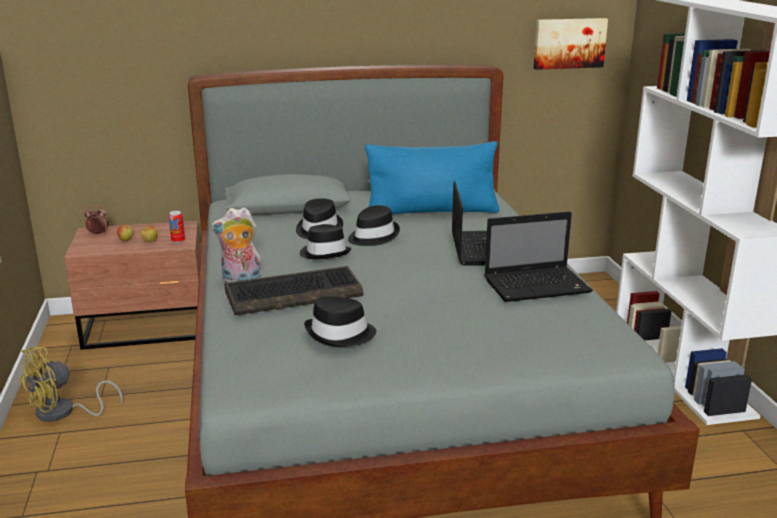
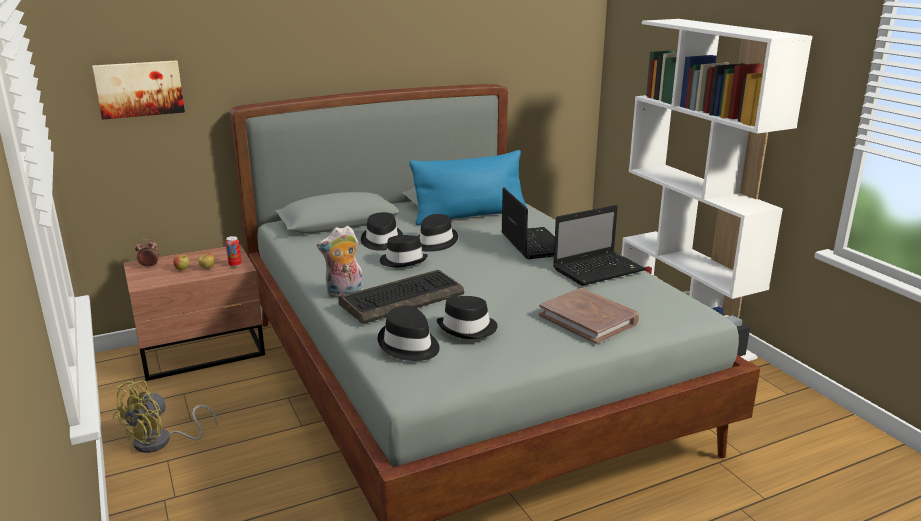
camera: 15 degrees left, 0 degrees up
(264, 344) = (409, 345): none -> black hat
(486, 341) = (588, 319): none -> brown book
(569, 43) = (555, 61): picture -> picture (139, 89)

